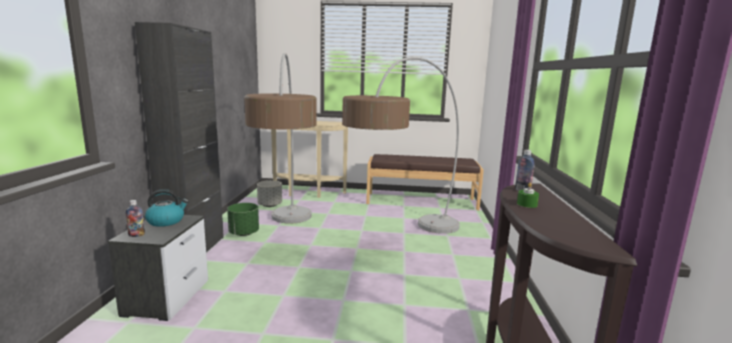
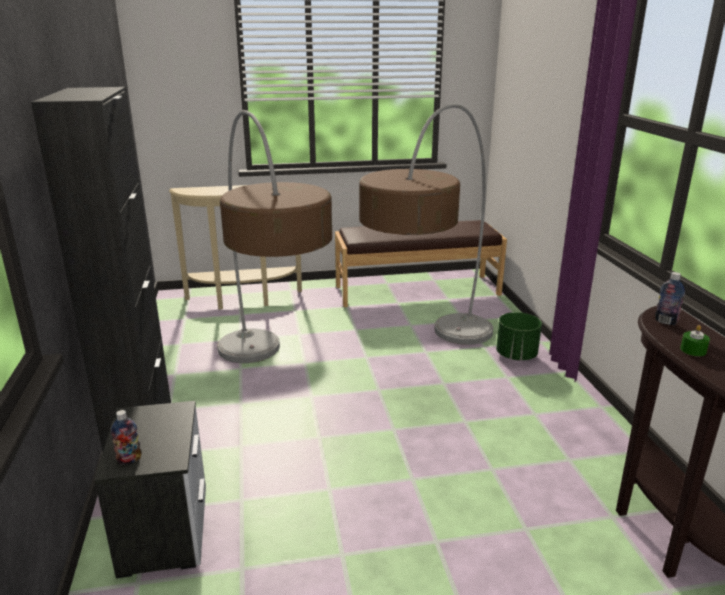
camera: 15 degrees left, 10 degrees up
(166, 221) = (148, 423): kettle -> none
(244, 233) = (197, 393): green planter -> green planter (516, 355)
(270, 205) = (201, 332): grey planter -> none

